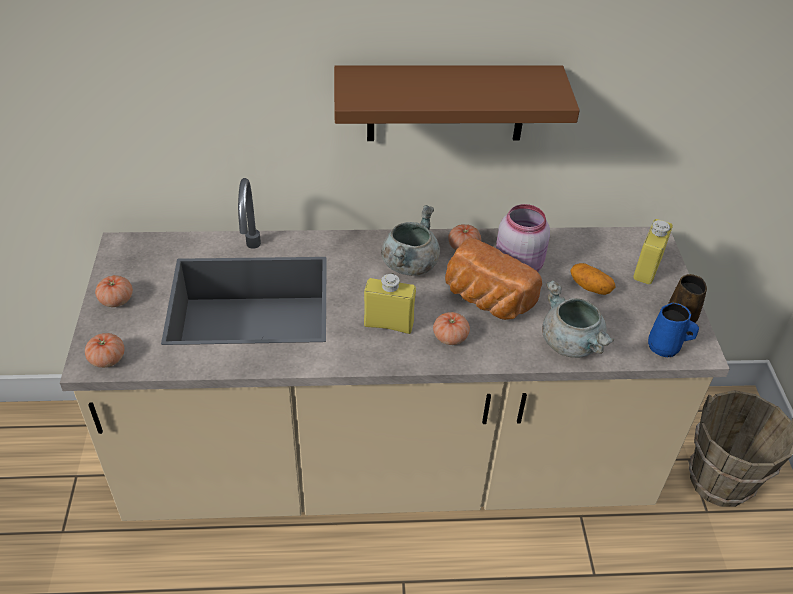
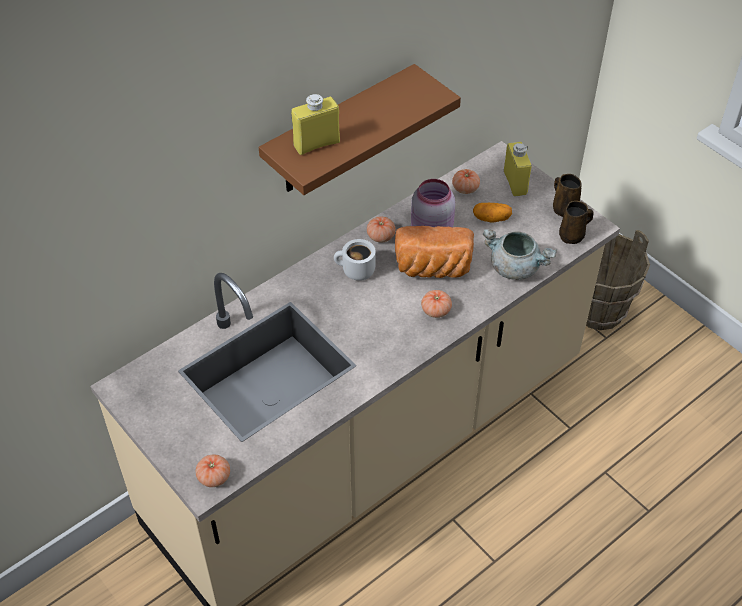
camera: 35 degrees left, 5 degrees up
(116, 300) = (168, 431): tomato -> tomato (465, 188)
(388, 324) = (386, 326): yellow bottle -> yellow bottle (316, 144)
(409, 263) = (355, 271): grey cooking pot -> white mug
(665, 348) = (572, 236): blue mug -> brown mug

